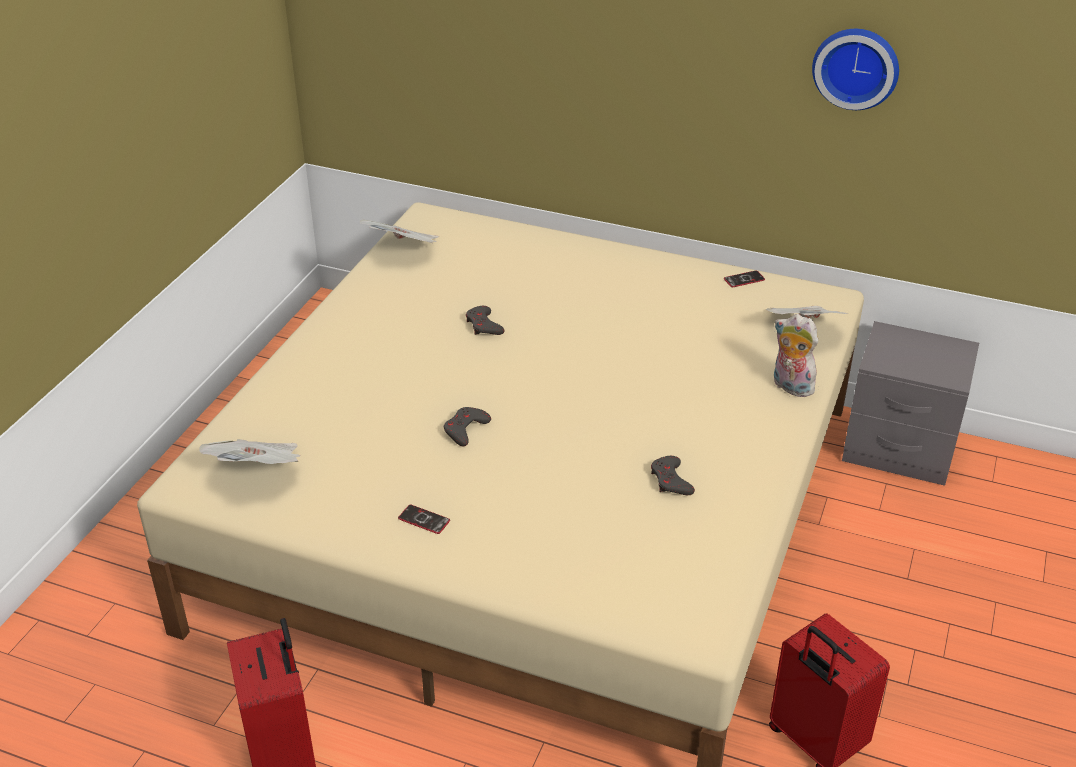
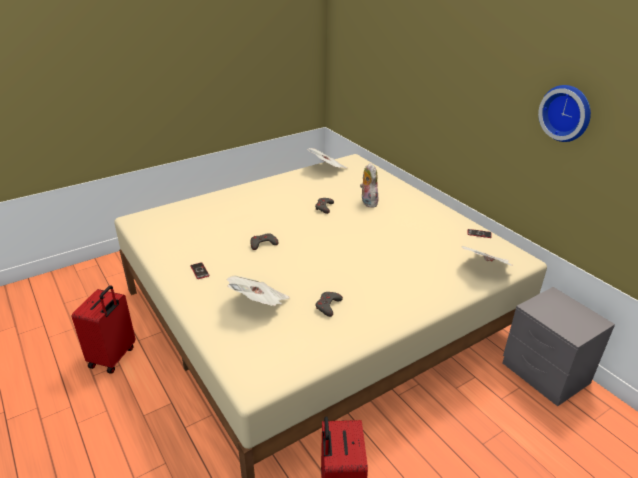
camera: 35 degrees right, 5 degrees down
(258, 471) = (166, 225): newspaper -> newspaper (259, 303)
(790, 387) = (446, 291): plush toy -> plush toy (367, 202)

